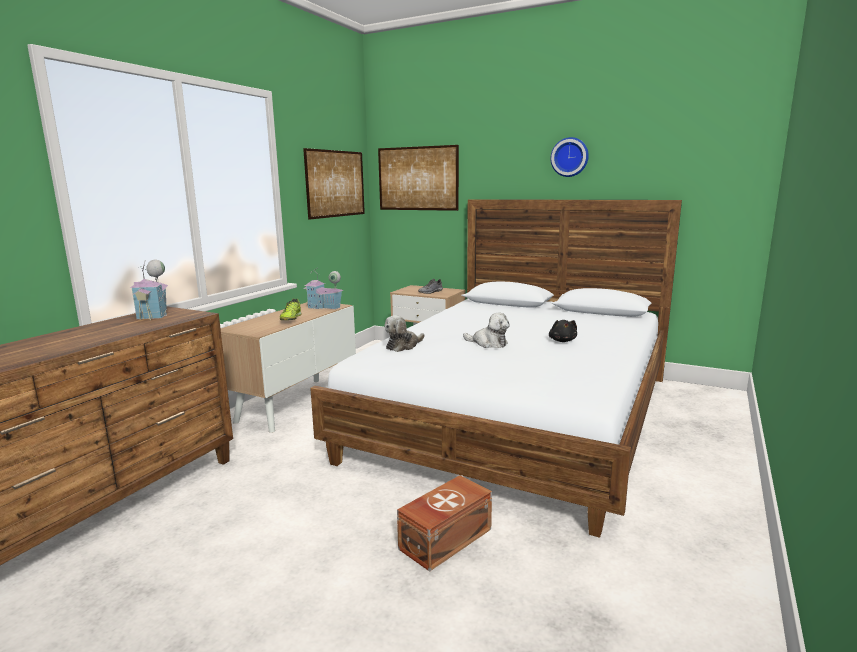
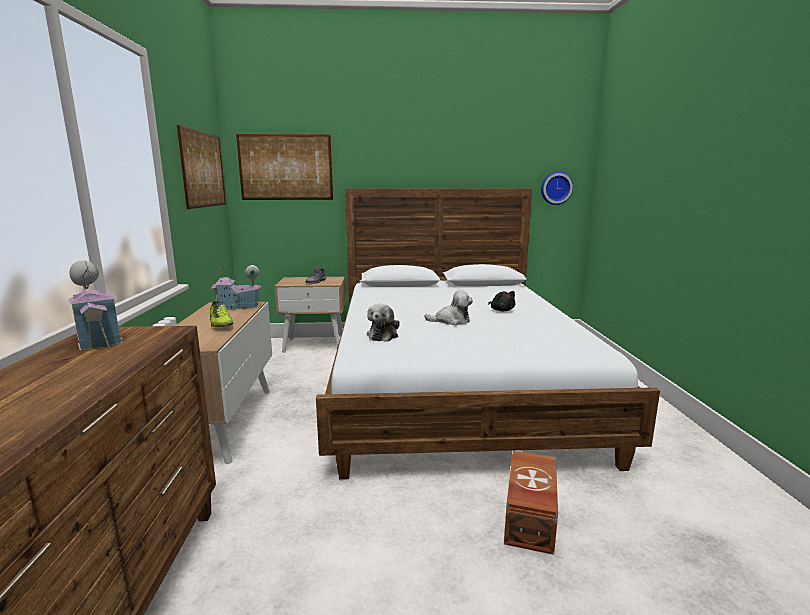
camera: 30 degrees left, 0 degrees up
(570, 157) = (439, 151): wall clock -> wall clock (555, 188)

